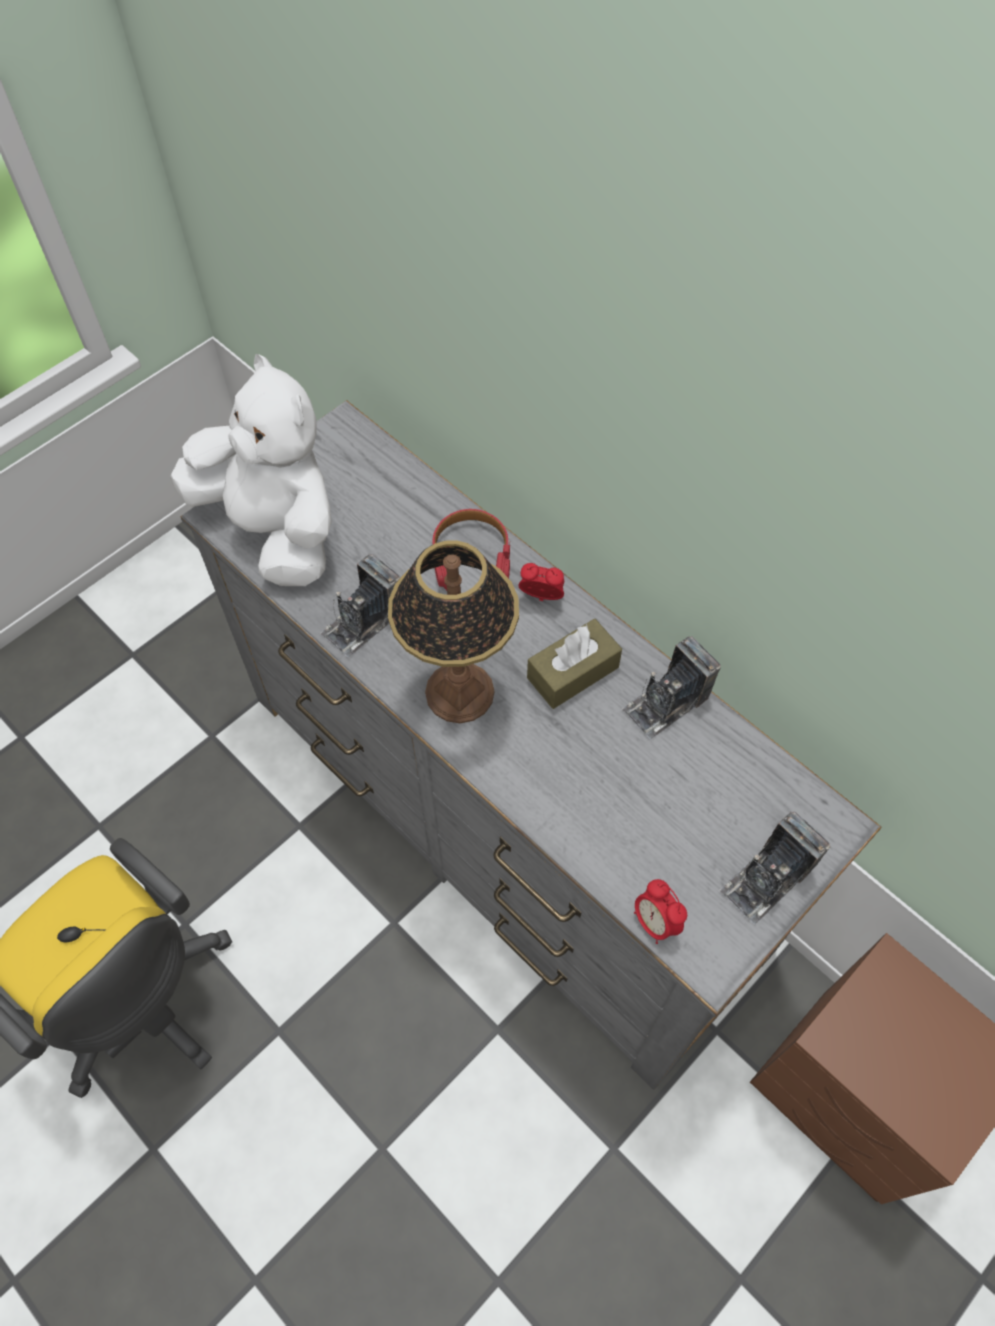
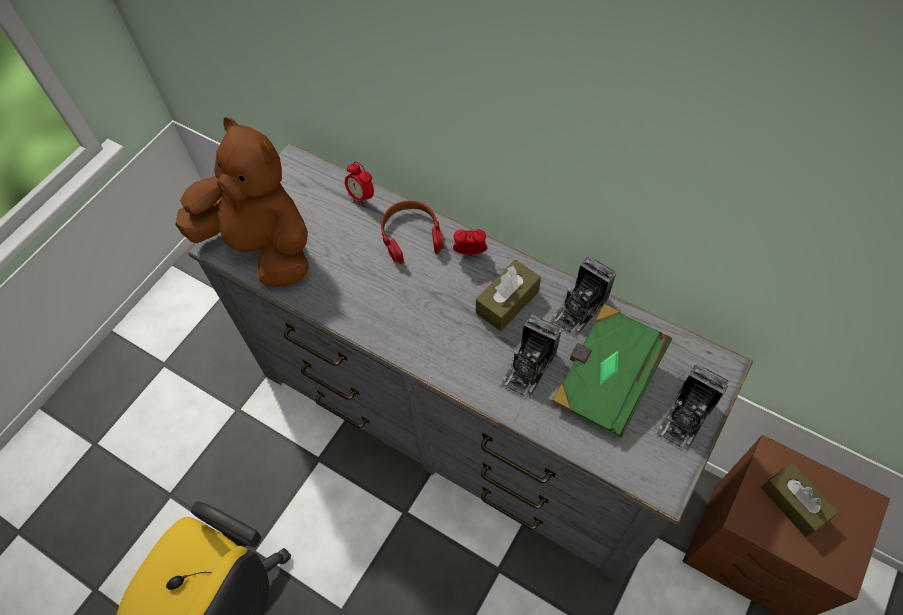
camera: 10 degrees left, 0 degrees up
(274, 529) = (261, 247): white plush toy -> brown plush toy
(363, 622) = (345, 300): camera -> camera (529, 367)
(458, 692) = (429, 335): table lamp -> none
(655, 922) = (616, 467): alarm clock -> alarm clock (361, 197)
(674, 804) = (605, 379): none -> green book
(903, 1035) = (794, 503): none -> brown tissue box

